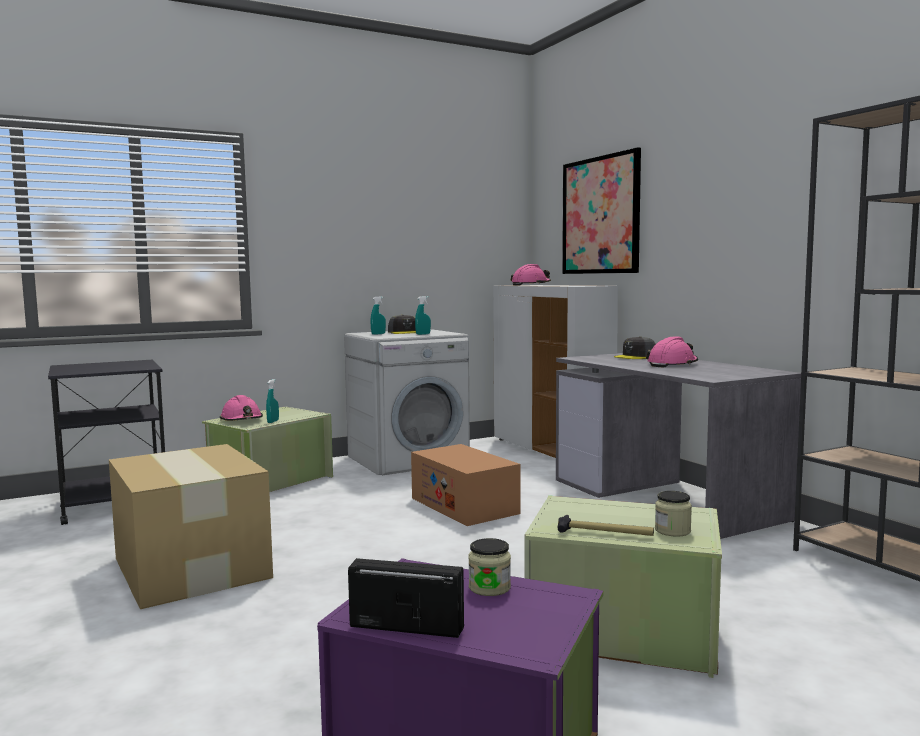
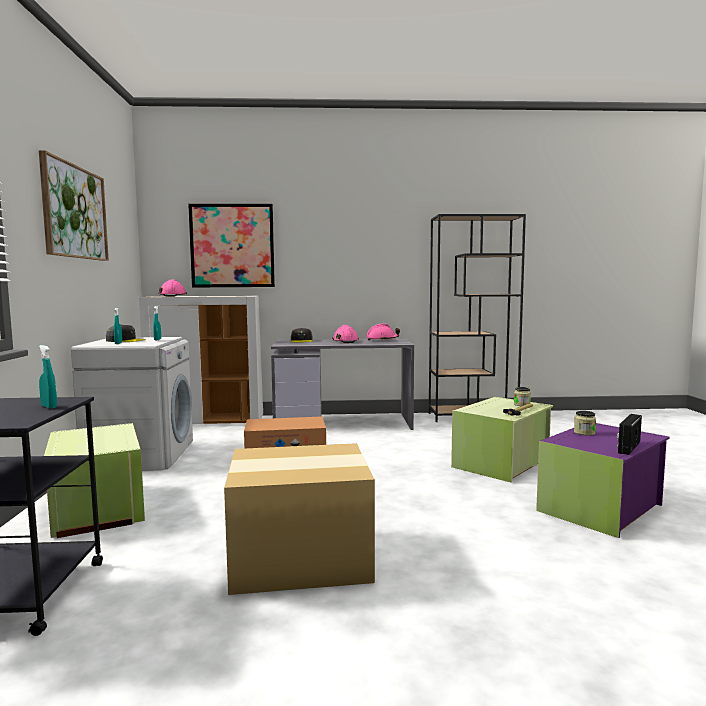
camera: 65 degrees left, 0 degrees up
(242, 420) = (86, 448): pink hard hat -> pink hard hat (382, 339)
(273, 421) = (123, 439): turquoise spray bottle -> turquoise spray bottle (49, 407)
(374, 200) = (75, 212): none -> picture

